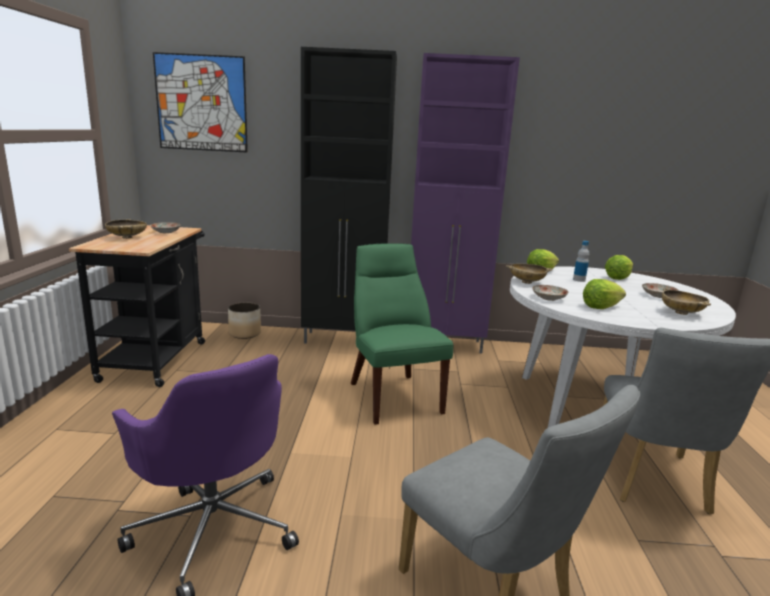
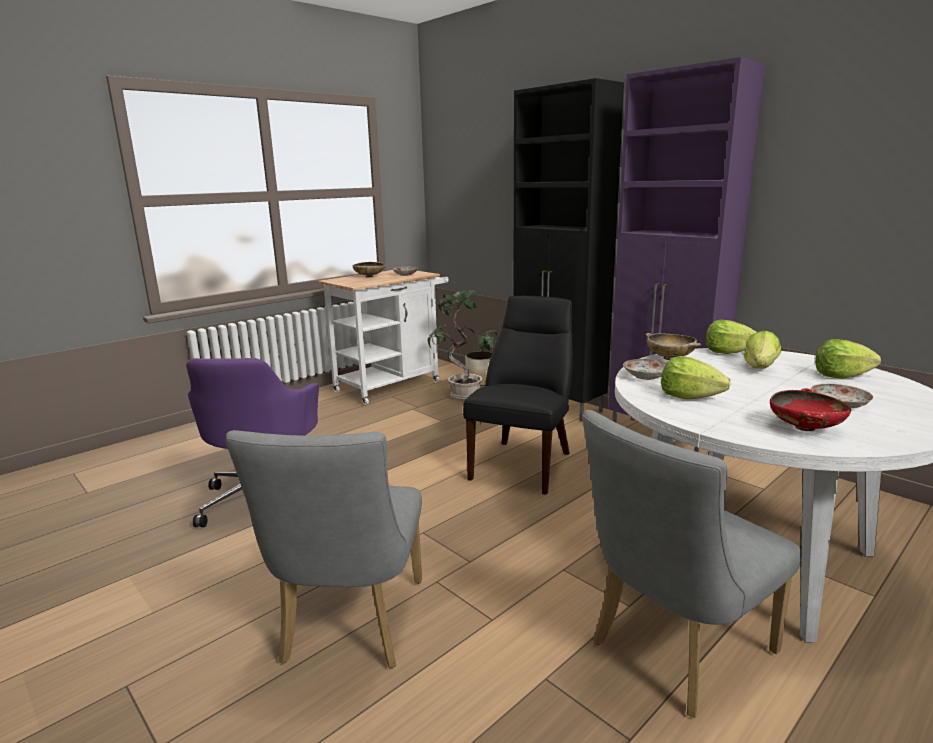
camera: 45 degrees right, 0 degrees up
(157, 358) = (392, 385): black cart -> white cart
(201, 103) = (466, 157): picture -> none
(249, 350) = (464, 395): none -> potted plant
(393, 395) = (524, 463): green chair -> black chair
(579, 280) = (760, 368): bottle -> lettuce
(681, 313) = (805, 428): beige bowl -> red bowl

